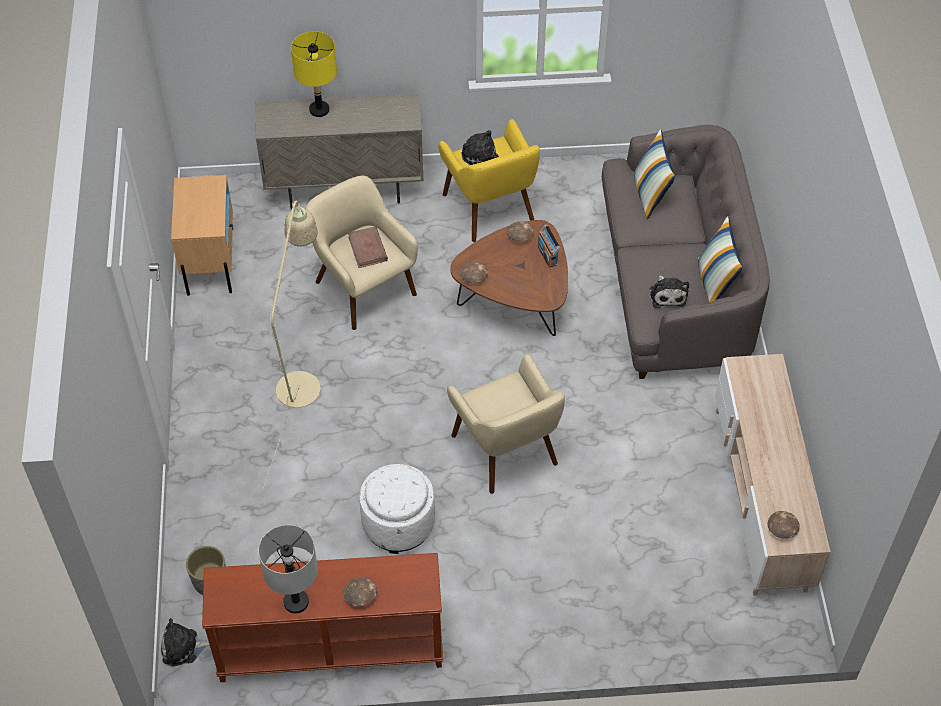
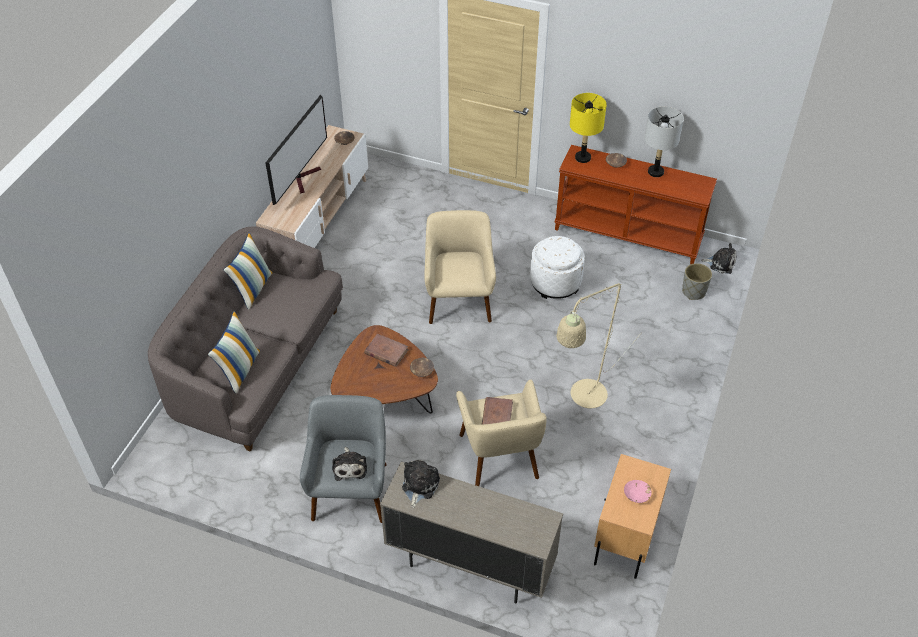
camera: 155 degrees left, 5 degrees down
(197, 205) = (637, 494): none -> pink bowl
(319, 110) = (486, 522): yellow table lamp -> yellow table lamp (582, 157)
(490, 209) = (351, 490): yellow armchair -> grey armchair
(520, 236) = (363, 390): brown bowl -> none
(524, 282) = (386, 352): none -> brown book
(547, 255) = (353, 366): radio -> none
(667, 295) = (294, 290): plush toy -> plush toy (419, 485)
(782, 442) = (304, 178): none -> television

